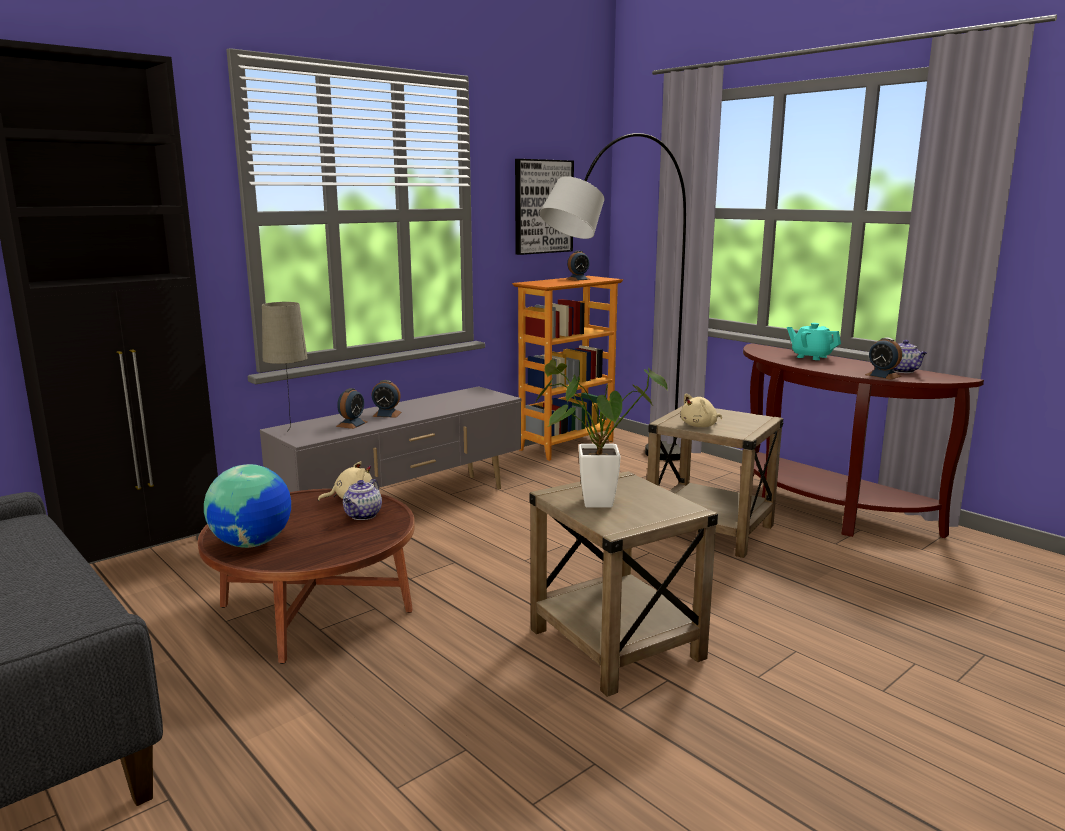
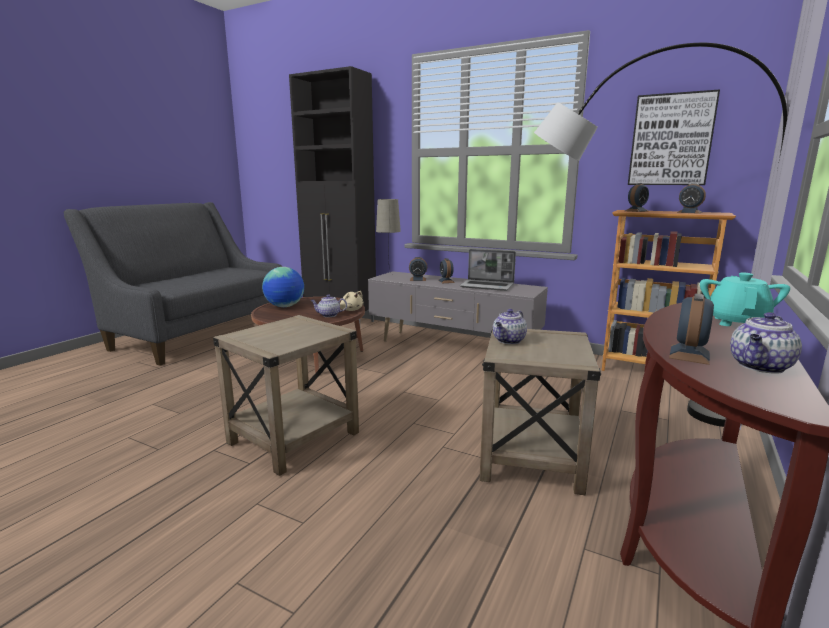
camera: 70 degrees right, 0 degrees up
(444, 403) = (488, 286): none -> laptop
(542, 282) = (636, 211): none -> alarm clock
(588, 502) = (281, 327): potted plant -> none
(700, 426) = (509, 341): beige plush toy -> teapot

